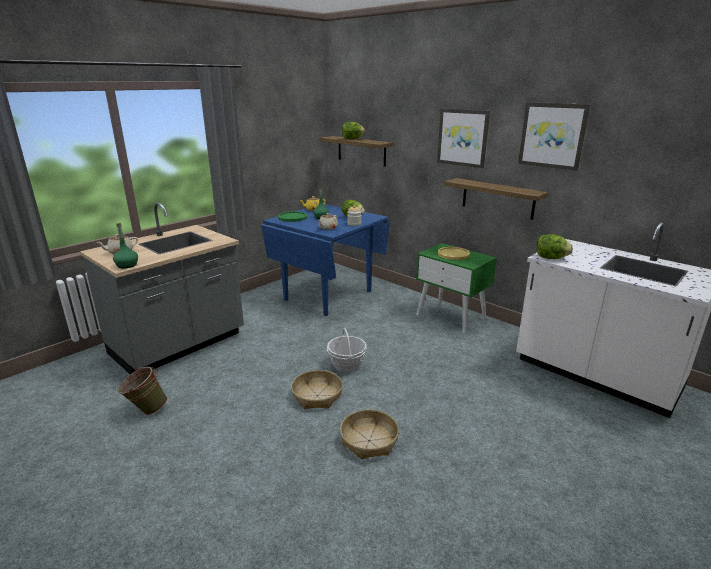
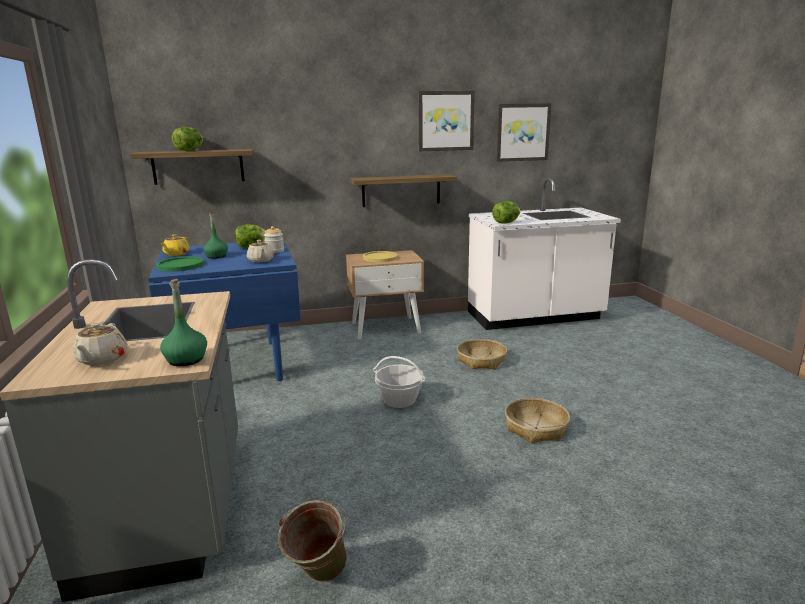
camera: 55 degrees left, 5 degrees down
(317, 396) = (436, 432): basket -> basket (481, 361)
(451, 316) = (386, 327): green nightstand -> beige nightstand
(463, 137) = (352, 132): picture -> picture (522, 132)

